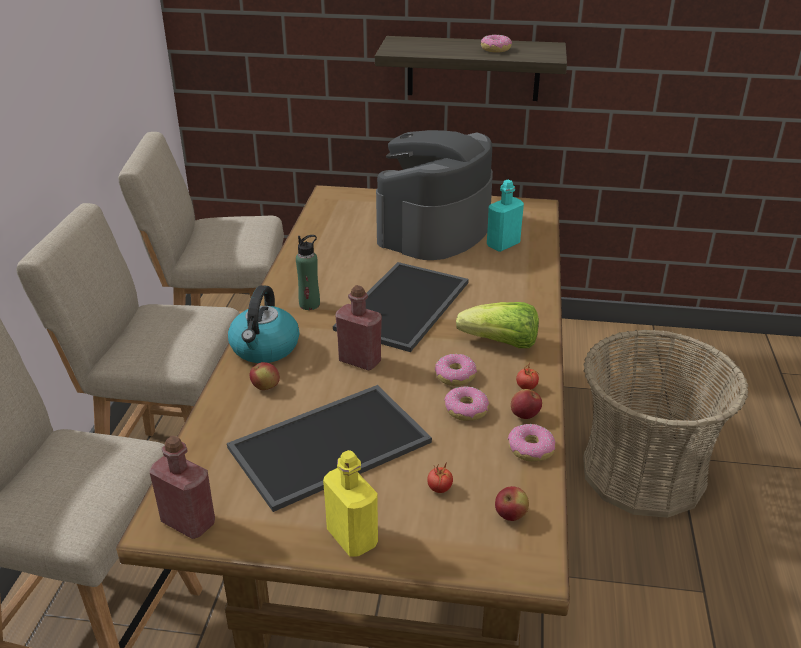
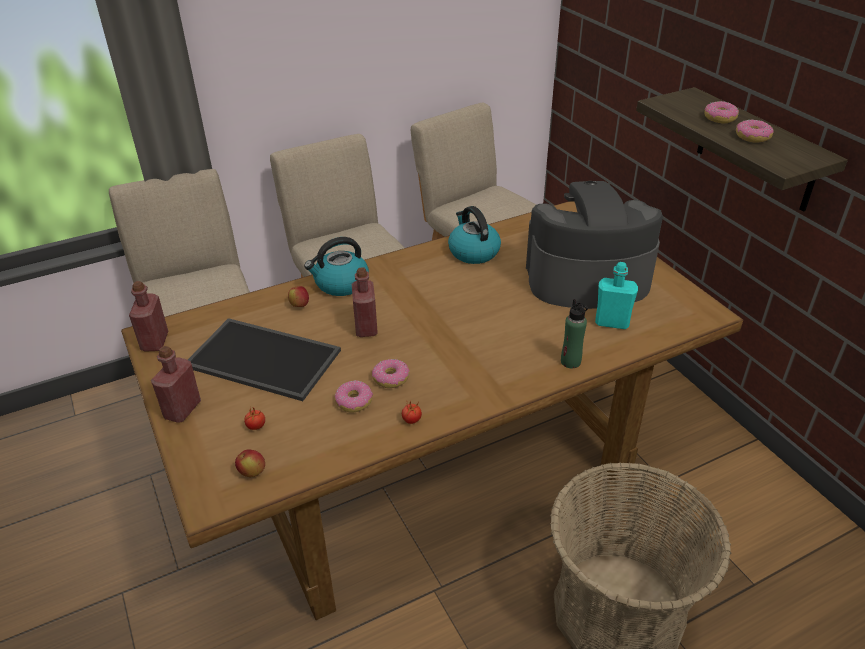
camera: 55 degrees right, 5 degrees up
(309, 304) = (411, 275): green bottle -> green bottle (570, 362)
(320, 260) = (473, 252): none -> kettle
(352, 538) = (182, 410): yellow bottle -> red bottle
(405, 307) = (455, 316): tray -> none
(501, 343) = (458, 383): lettuce -> none
(525, 415) = (374, 434): apple -> none
(530, 449) = (335, 453): donut -> donut (719, 118)

